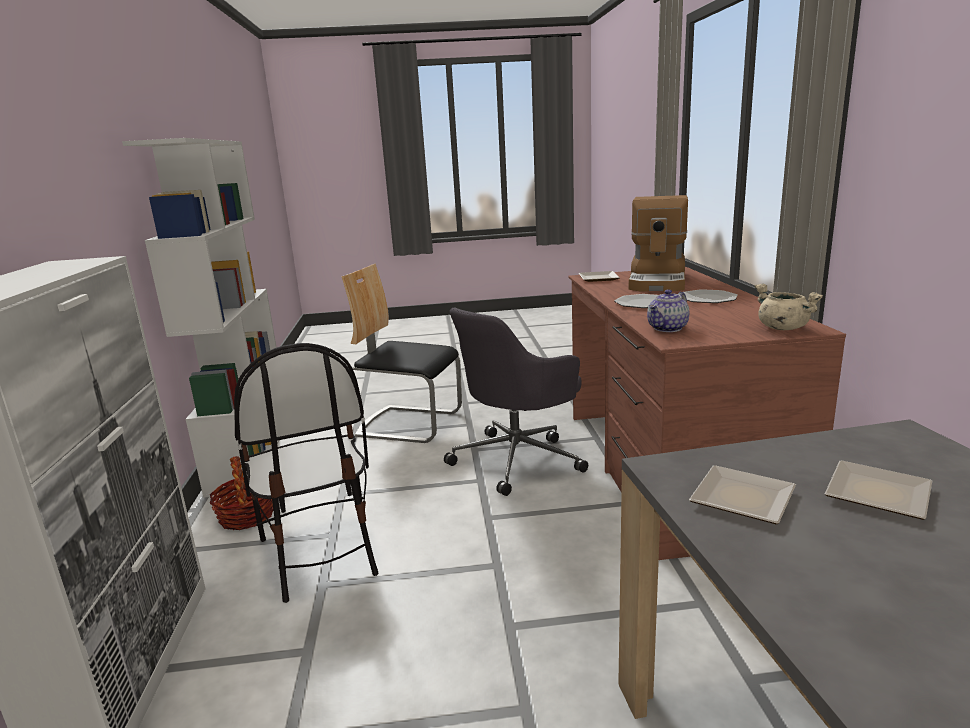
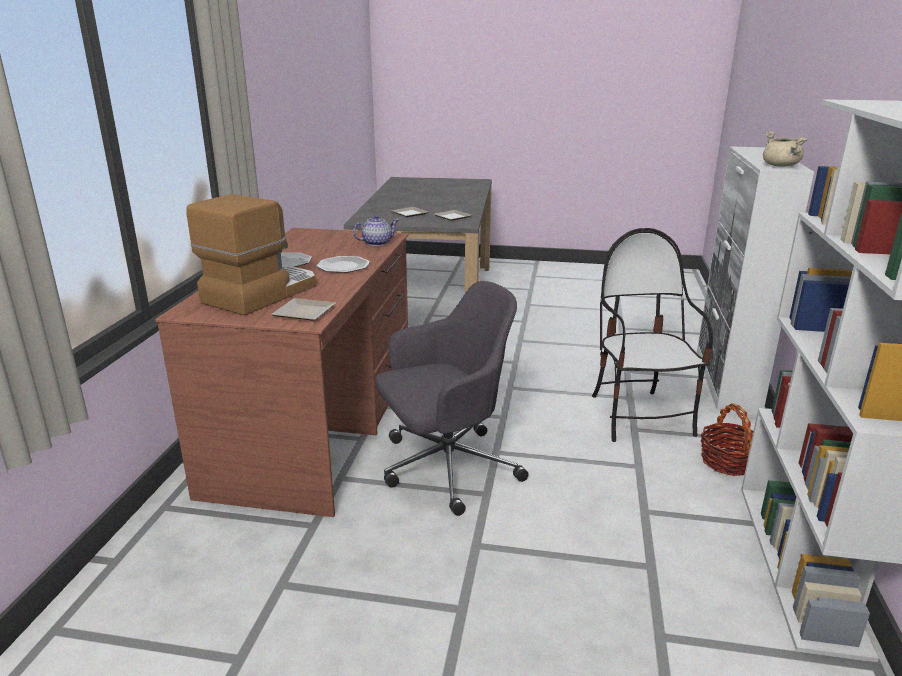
camera: 165 degrees left, 5 degrees up
(410, 423) = (565, 572): chair -> none
(782, 328) = (314, 234): beige cooking pot -> beige cooking pot (781, 166)

